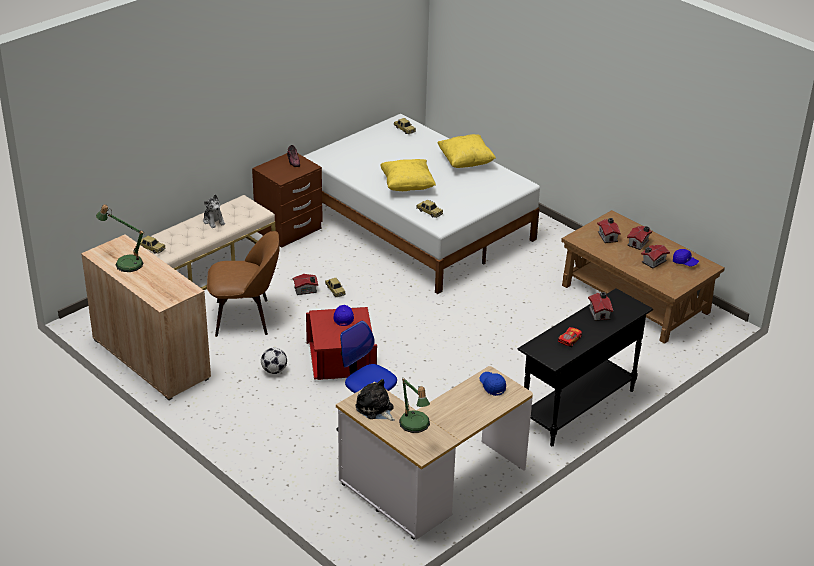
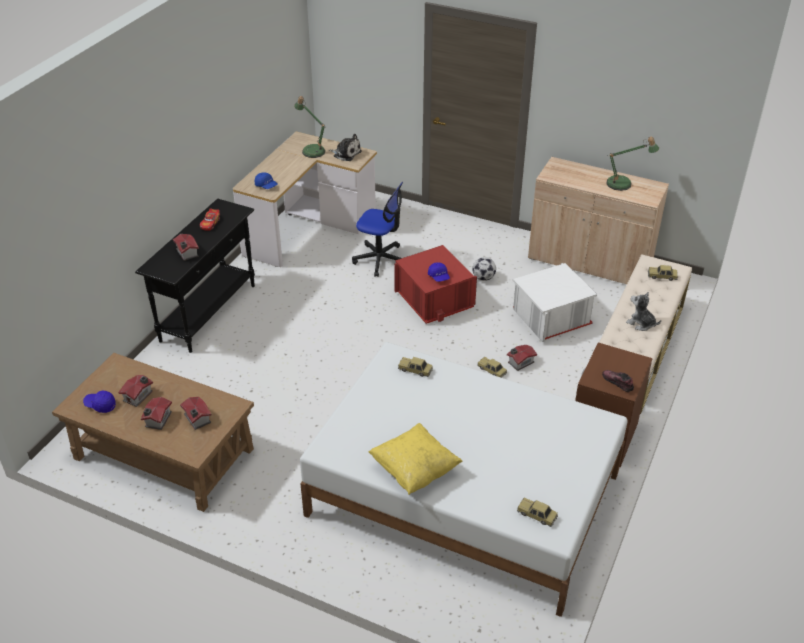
camera: 160 degrees right, 5 degrees up
(245, 317) = (550, 318): brown chair -> white storage box
(407, 186) = (464, 402): yellow pillow -> none

